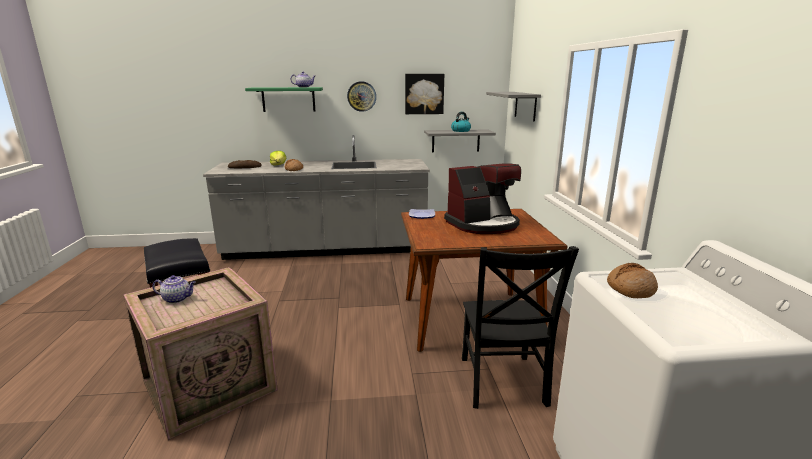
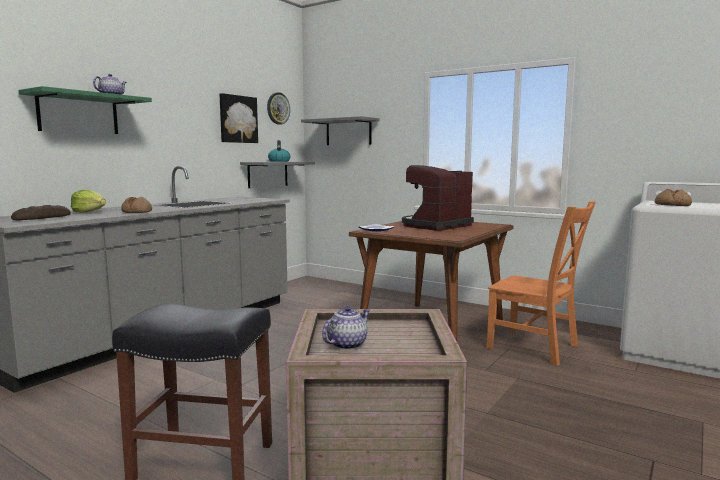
camera: 50 degrees left, 10 degrees down
(361, 96) = (174, 117): wall clock -> wall clock (278, 108)
(483, 224) = (435, 226): coffee machine -> coffee machine turned 150 degrees counterclockwise
(502, 383) = (536, 348): black chair -> orange chair

